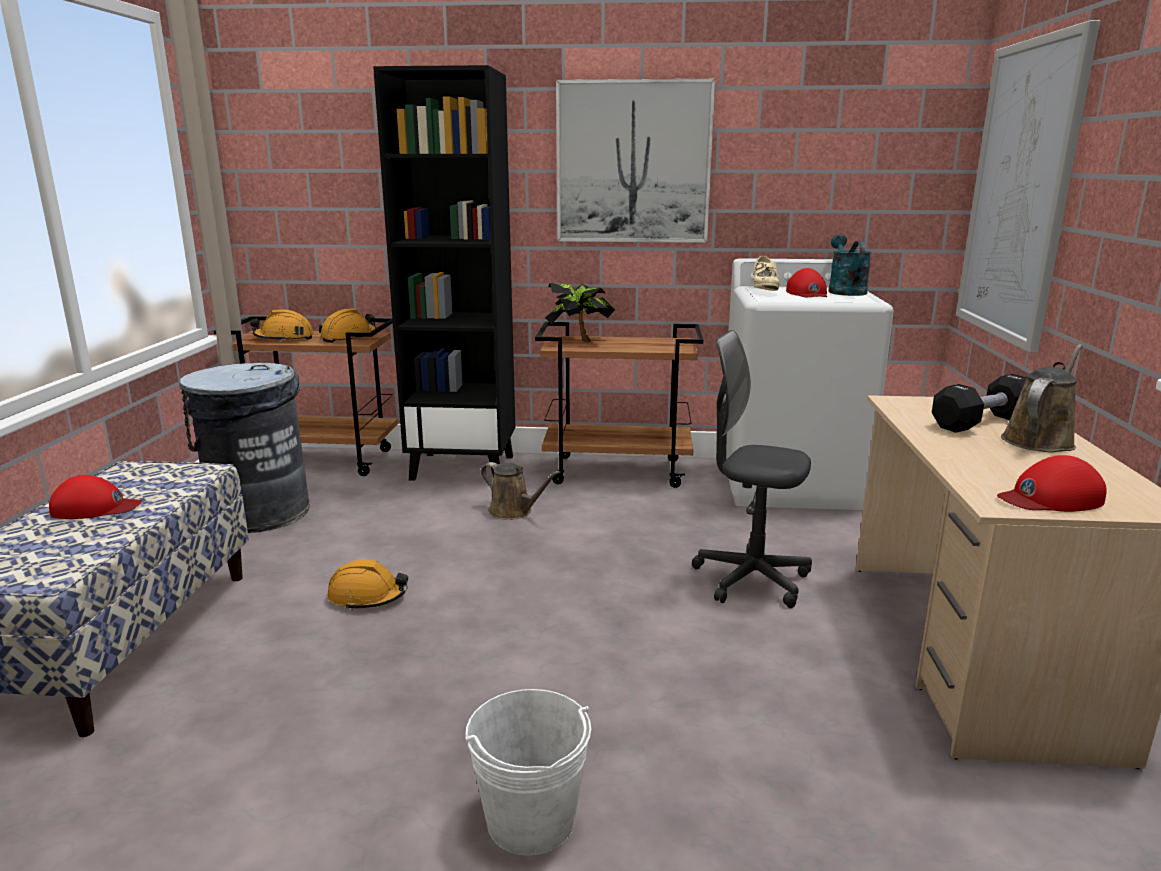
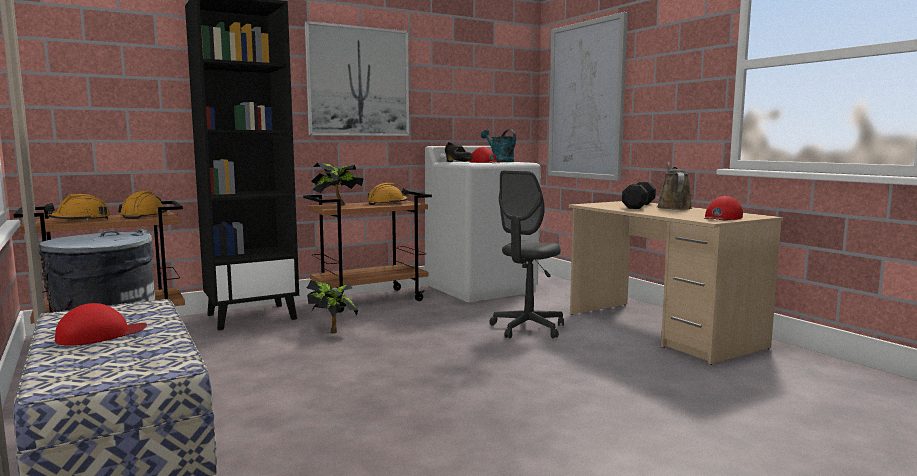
camera: 35 degrees left, 10 degrees down
(367, 597) = (303, 390): orange hard hat -> orange hard hat (388, 203)
(514, 511) = (333, 330): brown watering can -> potted plant
(531, 820) = (582, 443): white bucket -> none
(751, 580) = (527, 328): grey office chair -> grey office chair turned 45 degrees counterclockwise
(764, 290) = (458, 162): beige shoe -> black shoe

